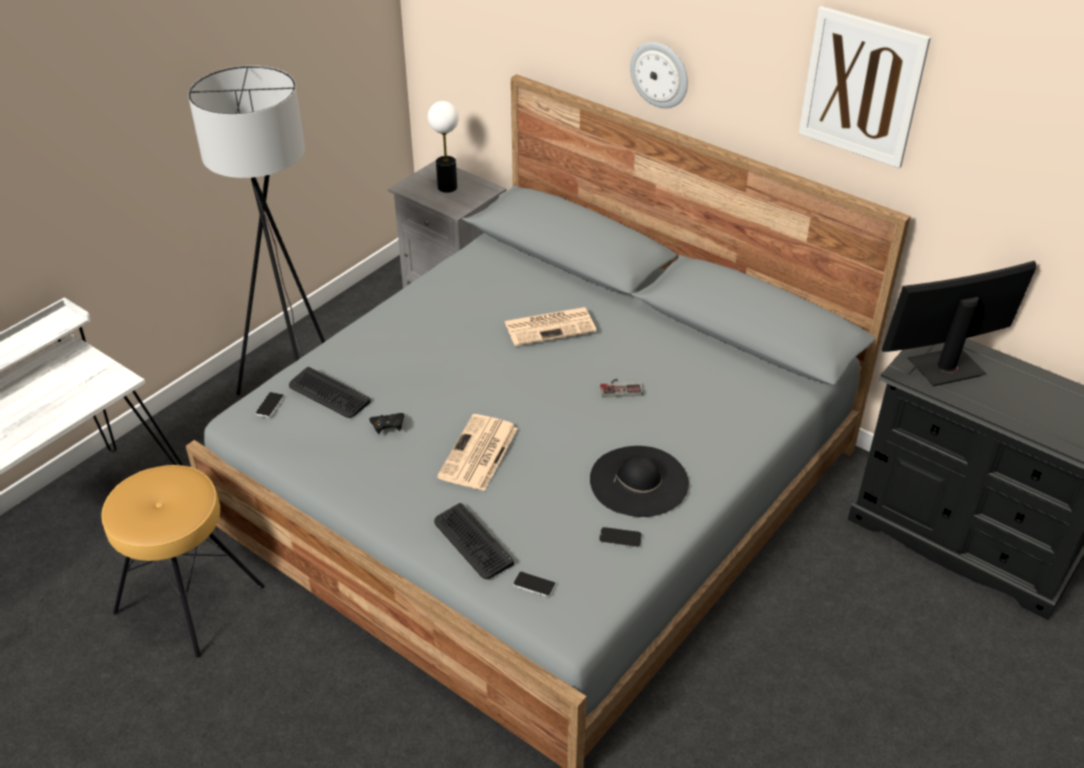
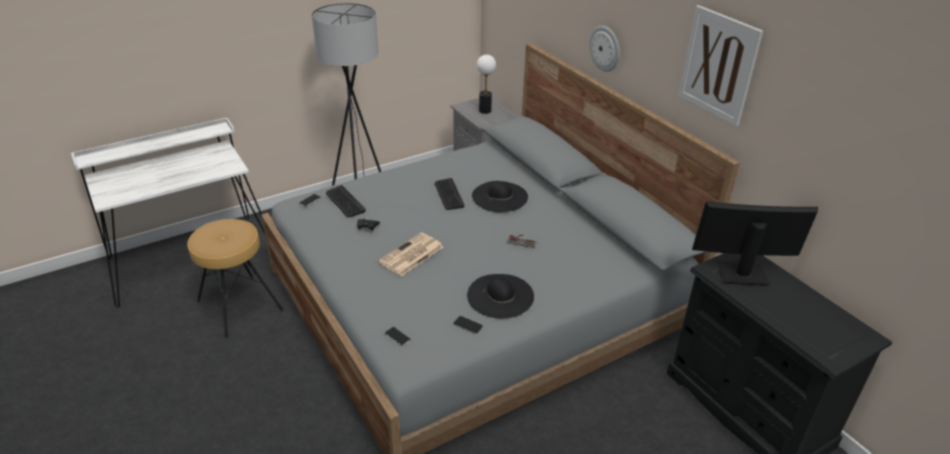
camera: 20 degrees right, 5 degrees down
(472, 542) = (375, 302): keyboard -> keyboard (448, 194)
(551, 326) = (499, 196): newspaper -> black hat

